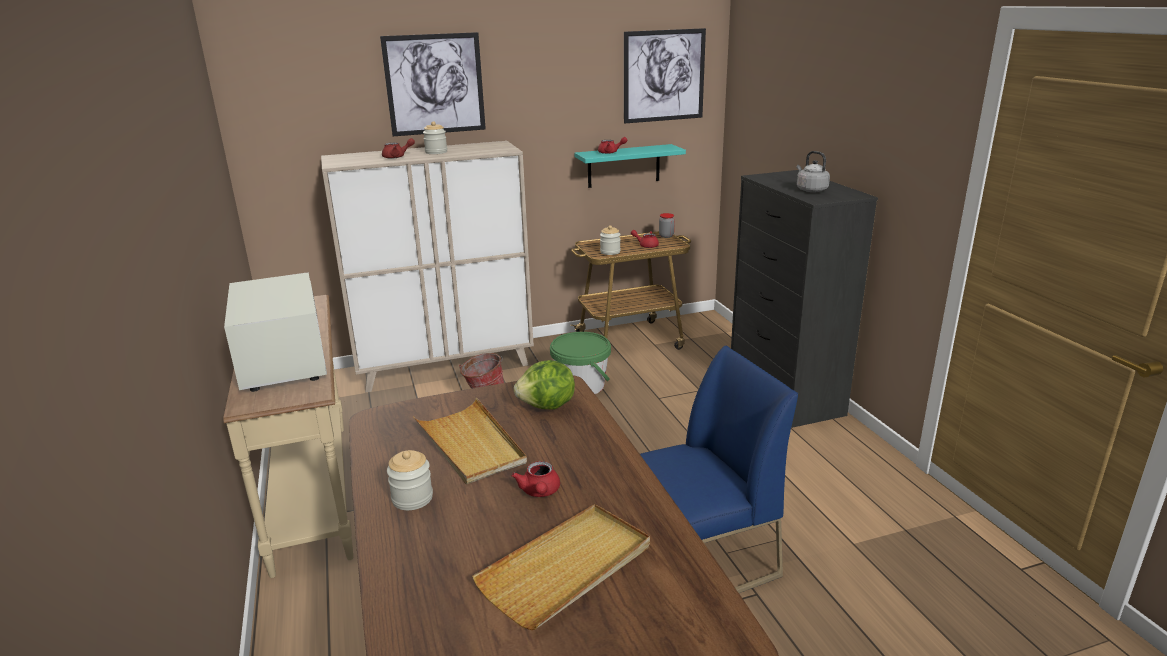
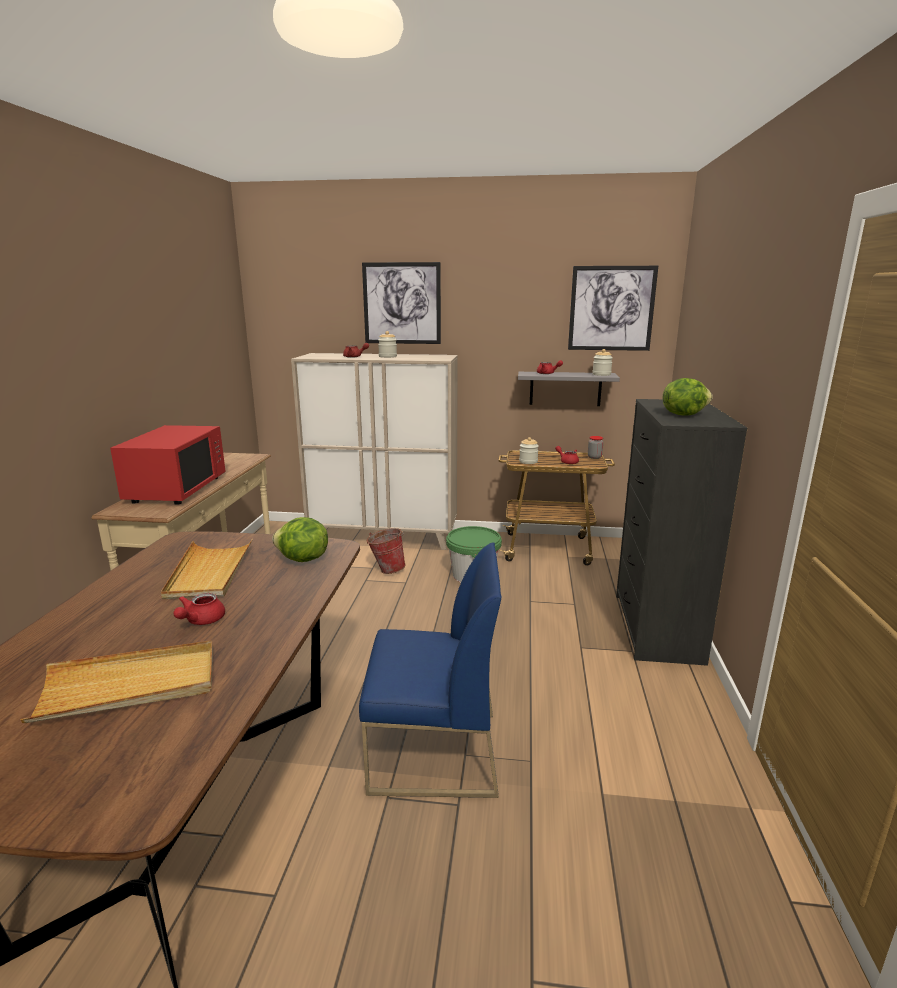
camera: 25 degrees right, 5 degrees down
(282, 362) = (176, 489): white microwave -> red microwave
(412, 498) = (116, 598): jar -> jar (601, 374)
(623, 166) = (565, 388): turquoise shelf -> grey shelf
(810, 190) = (683, 414): grey kettle -> lettuce

